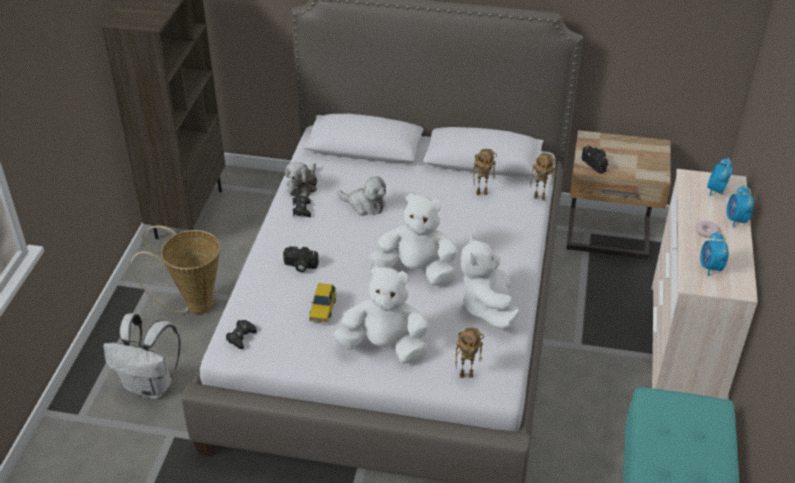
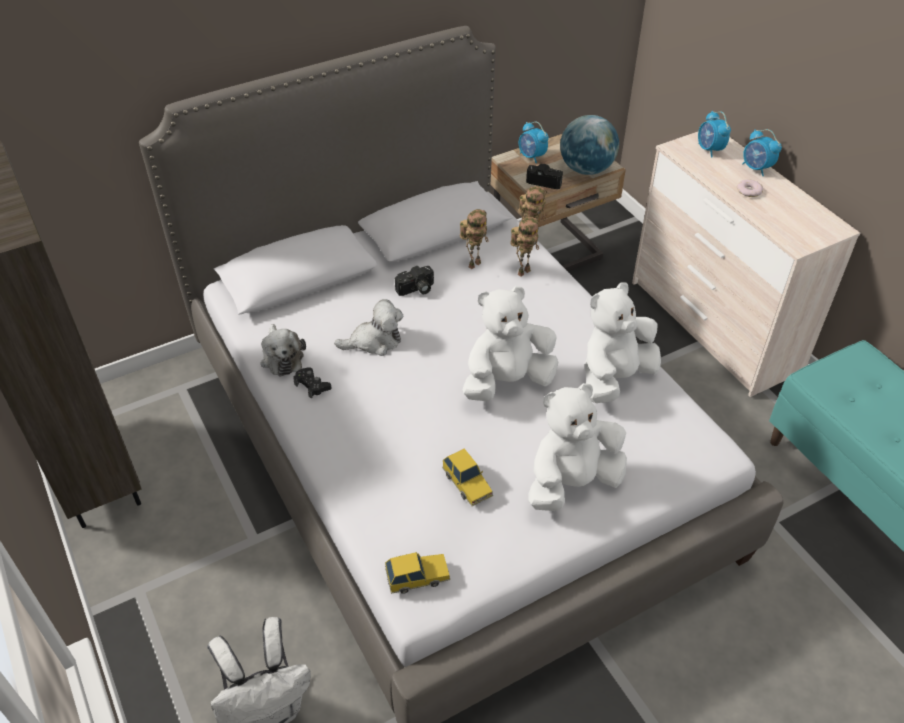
camera: 40 degrees left, 5 degrees up
(193, 305) = (217, 576): basket -> none
(241, 337) = (417, 576): black game controller -> toy car
(300, 266) = (385, 450): camera -> camera (416, 289)
(467, 374) = (677, 458): toy robot -> toy robot (523, 271)
(488, 308) = (614, 378): white plush toy -> white plush toy turned 90 degrees clockwise
(639, 170) = (586, 169): none -> globe
(710, 267) = (792, 222): alarm clock -> alarm clock (532, 157)

